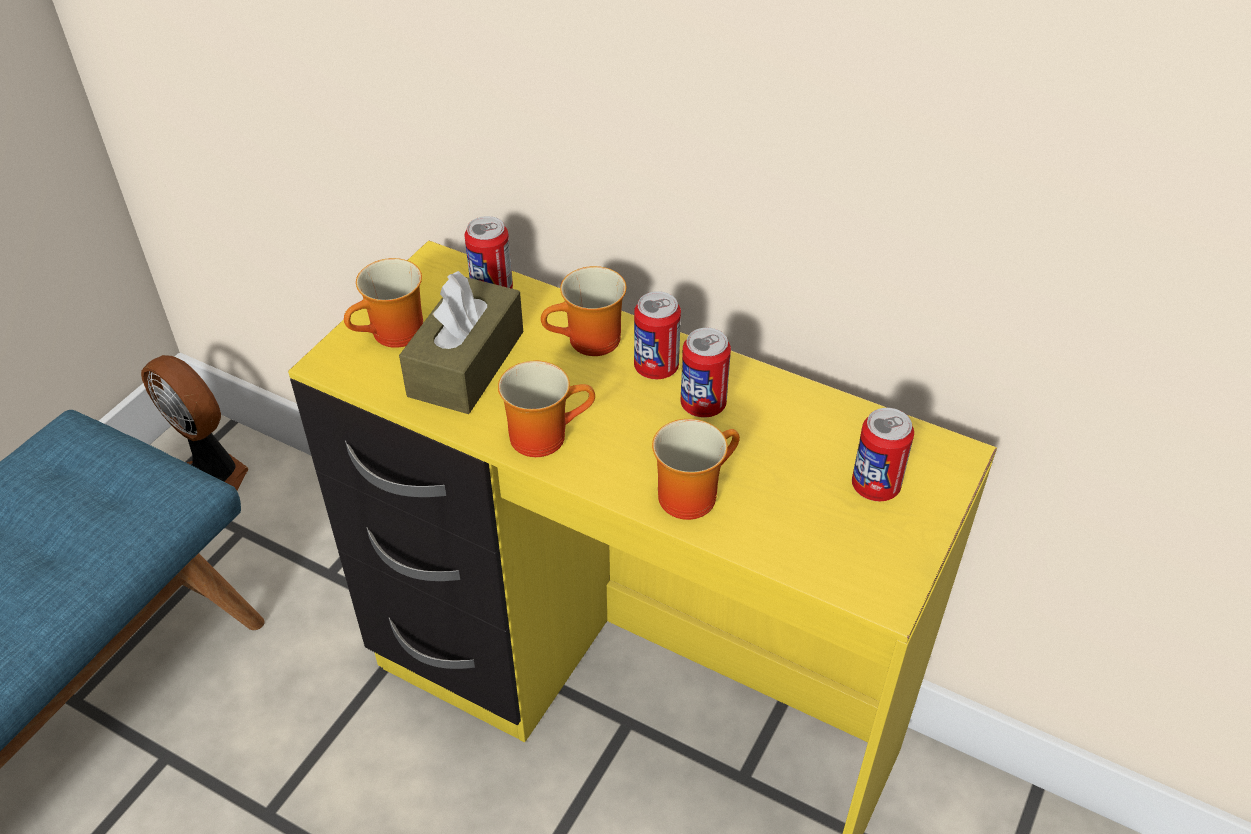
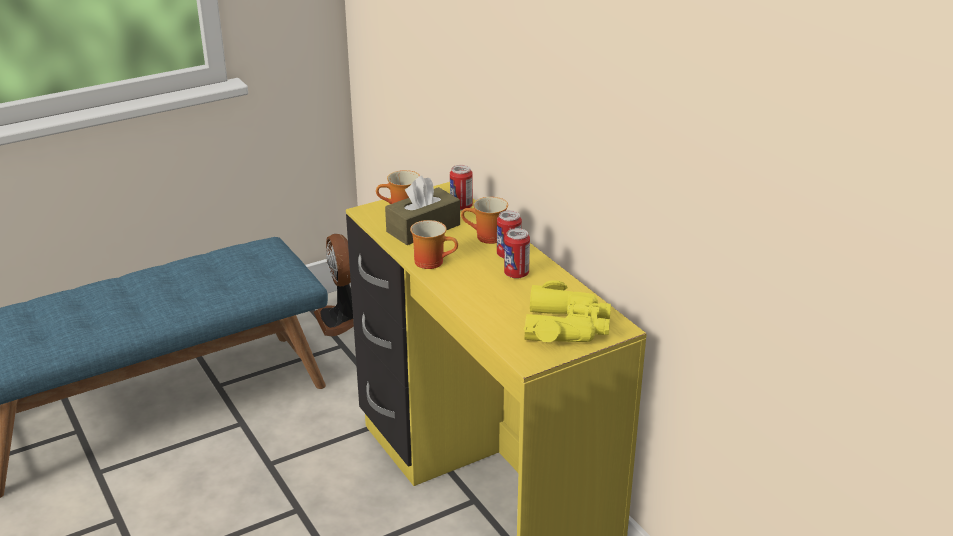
camera: 30 degrees right, 15 degrees down
(690, 491) = (477, 300): mug -> none
(875, 486) = (567, 326): can -> yellow binoculars

